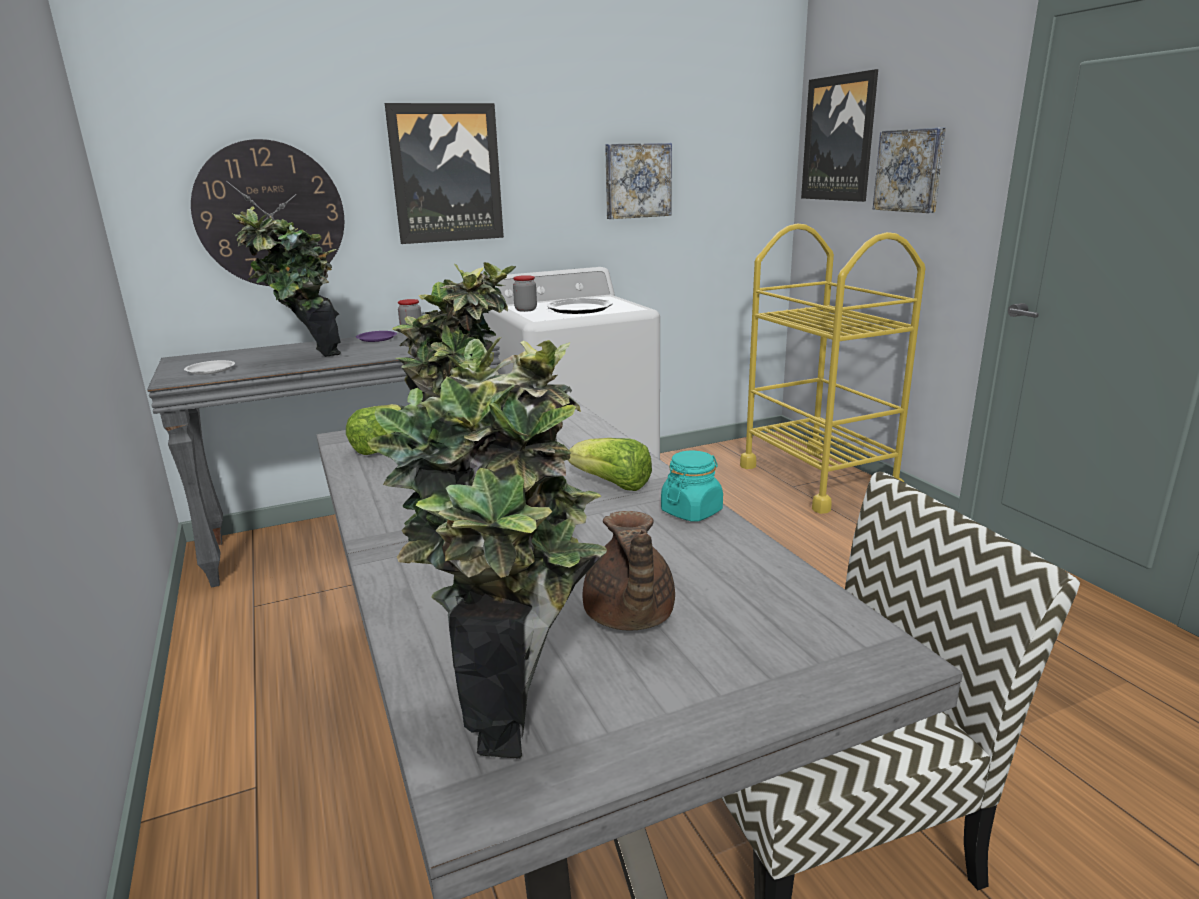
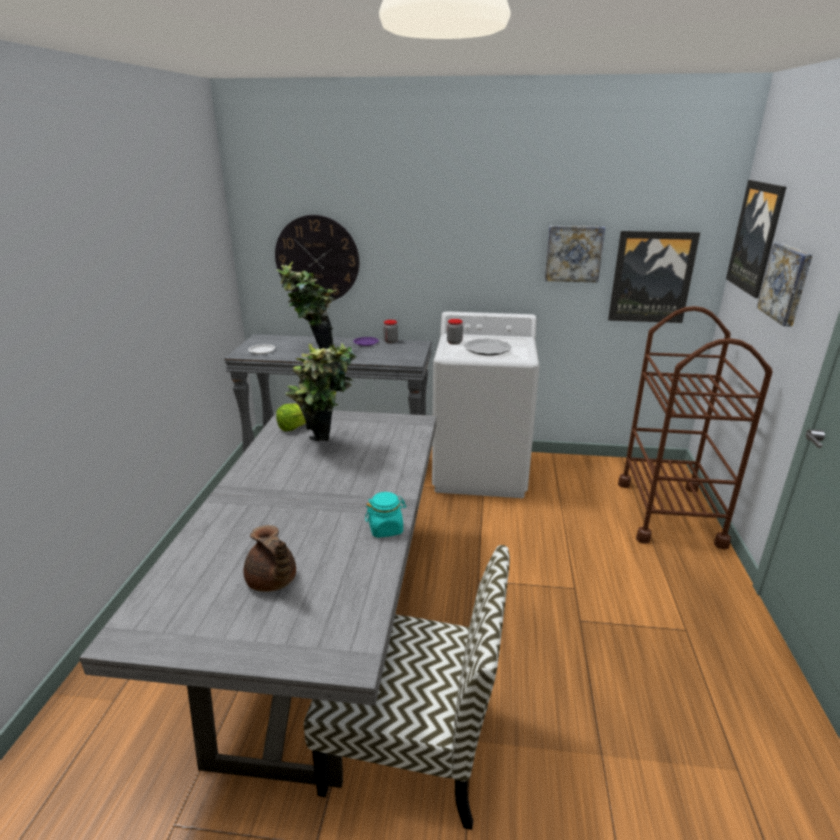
camera: 30 degrees right, 5 degrees up
(446, 174) = (427, 241): picture -> picture (651, 277)
(515, 700) = (180, 602): potted plant -> none
(612, 485) = (371, 494): lettuce -> none
(628, 618) = (272, 582): brown teapot -> brown teapot turned 60 degrees counterclockwise
(817, 479) = (669, 513): yellow cart -> brown cart

